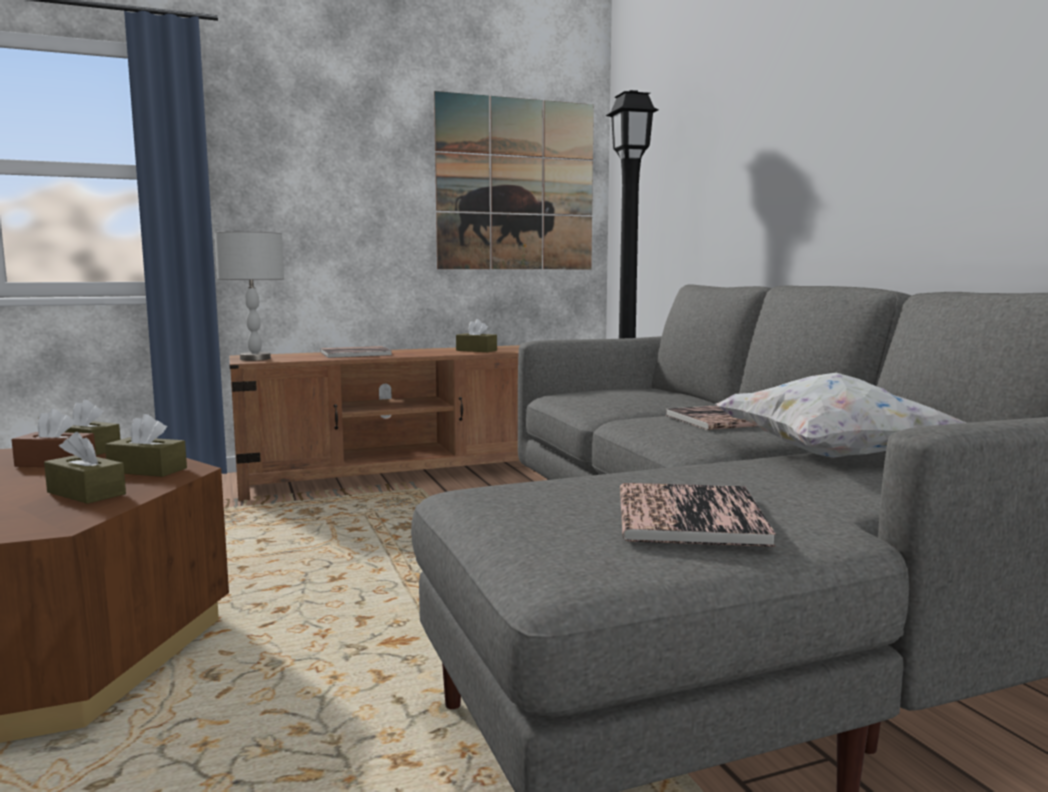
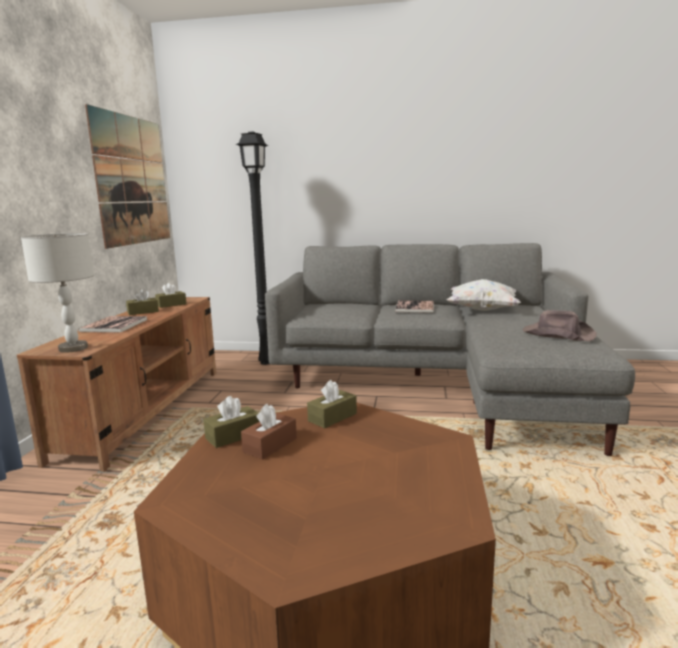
camera: 60 degrees left, 5 degrees up
(86, 493) = (379, 433): brown tissue box -> brown tissue box (143, 312)
(689, 517) = (557, 334): book -> brown hat

